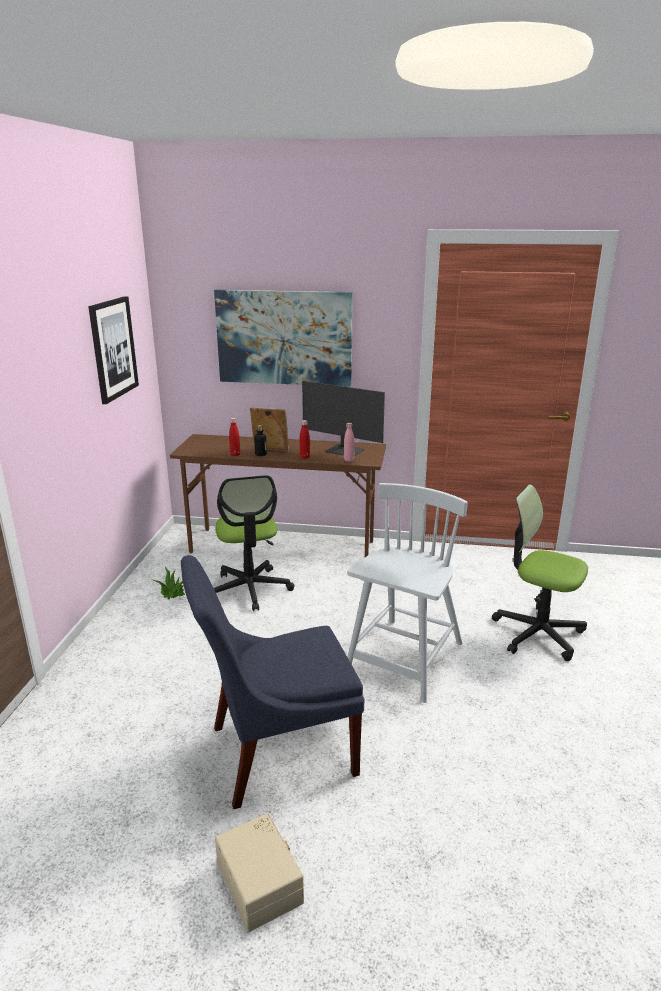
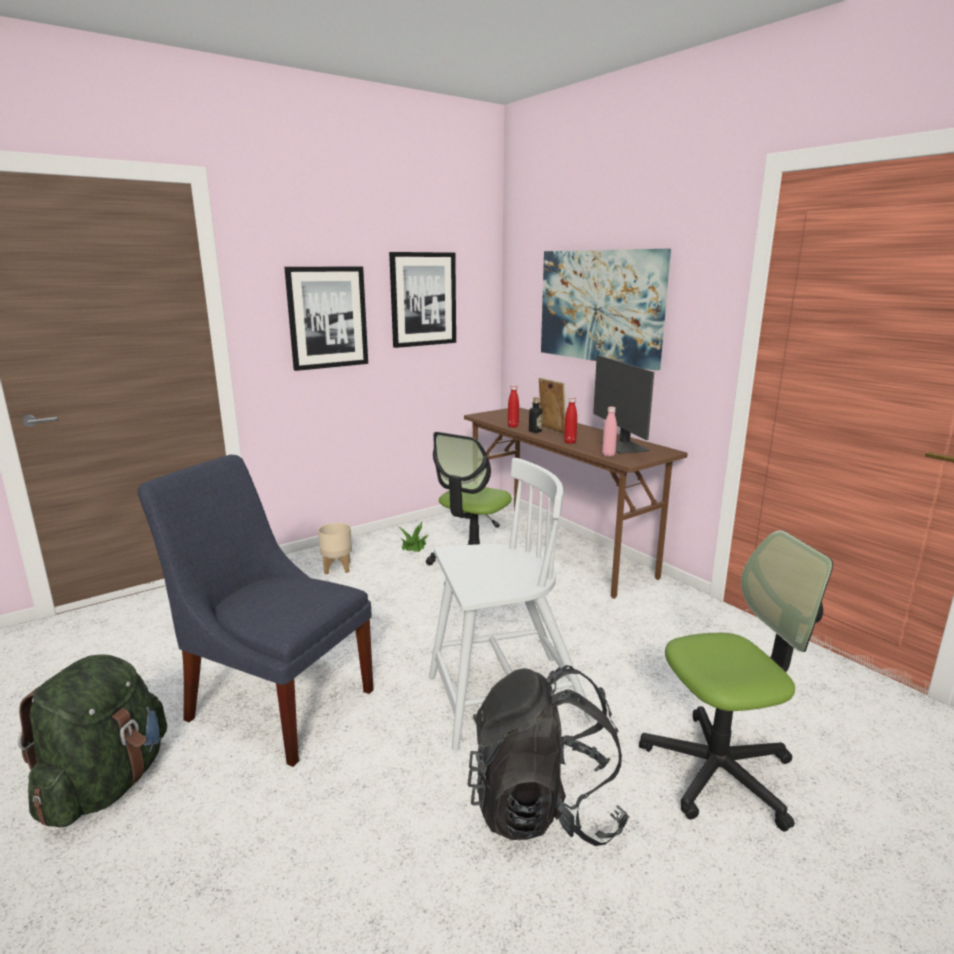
camera: 45 degrees right, 5 degrees down
(59, 388) = (327, 317): none -> picture
(138, 639) = (337, 568): none -> beige planter
(261, 881) = (107, 784): beige storage box -> green backpack
(503, 699) = (544, 808): none -> black backpack
(537, 633) = (719, 771): office chair -> office chair turned 90 degrees clockwise

